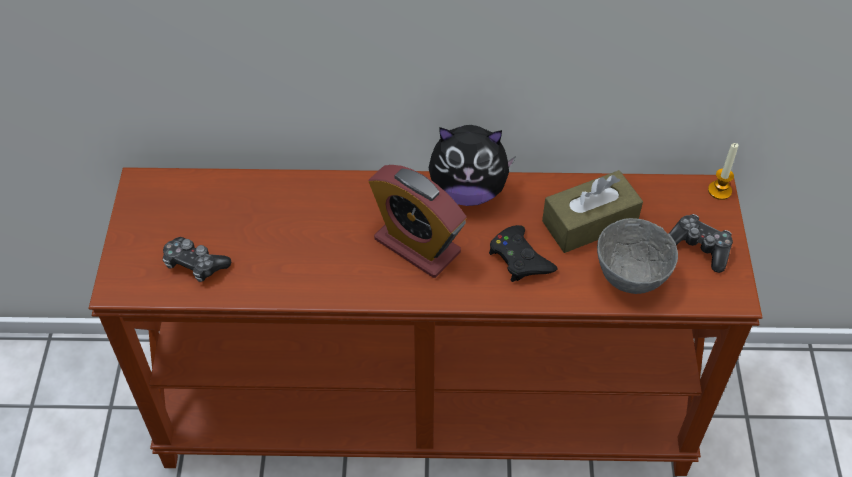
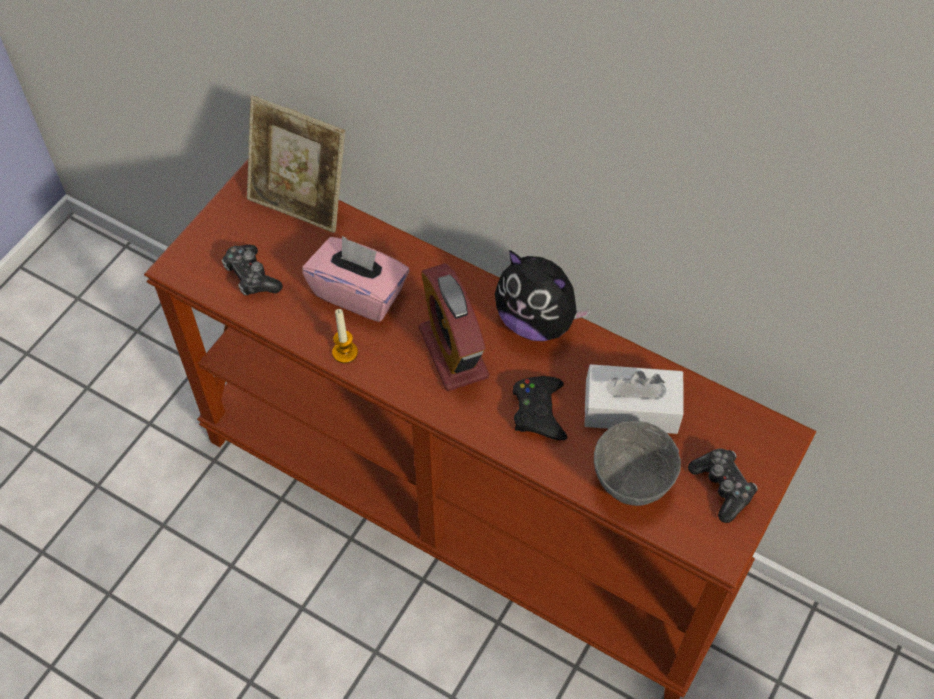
camera: 30 degrees right, 5 degrees up
(197, 185) = (300, 202): none -> picture frame
(302, 235) = (359, 293): none -> pink tissue box
(589, 223) = (631, 409): brown tissue box -> white tissue box
(719, 190) = (788, 440): candle -> candle (345, 352)

